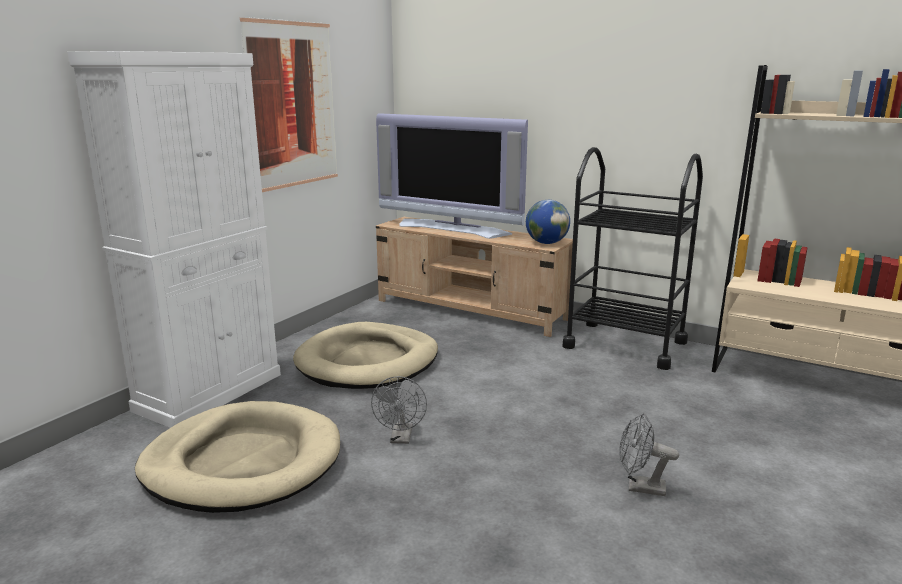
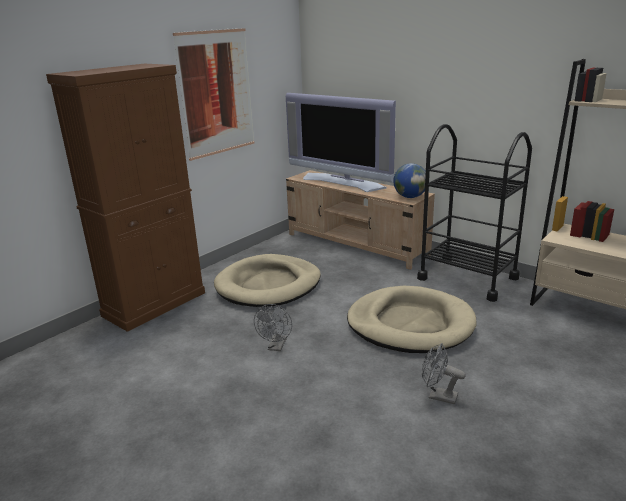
camera: 10 degrees right, 5 degrees up
(210, 392) = (155, 304): white cabinet -> brown cabinet
(243, 463) = (165, 358): beige dog bed -> beige dog bed (410, 324)

